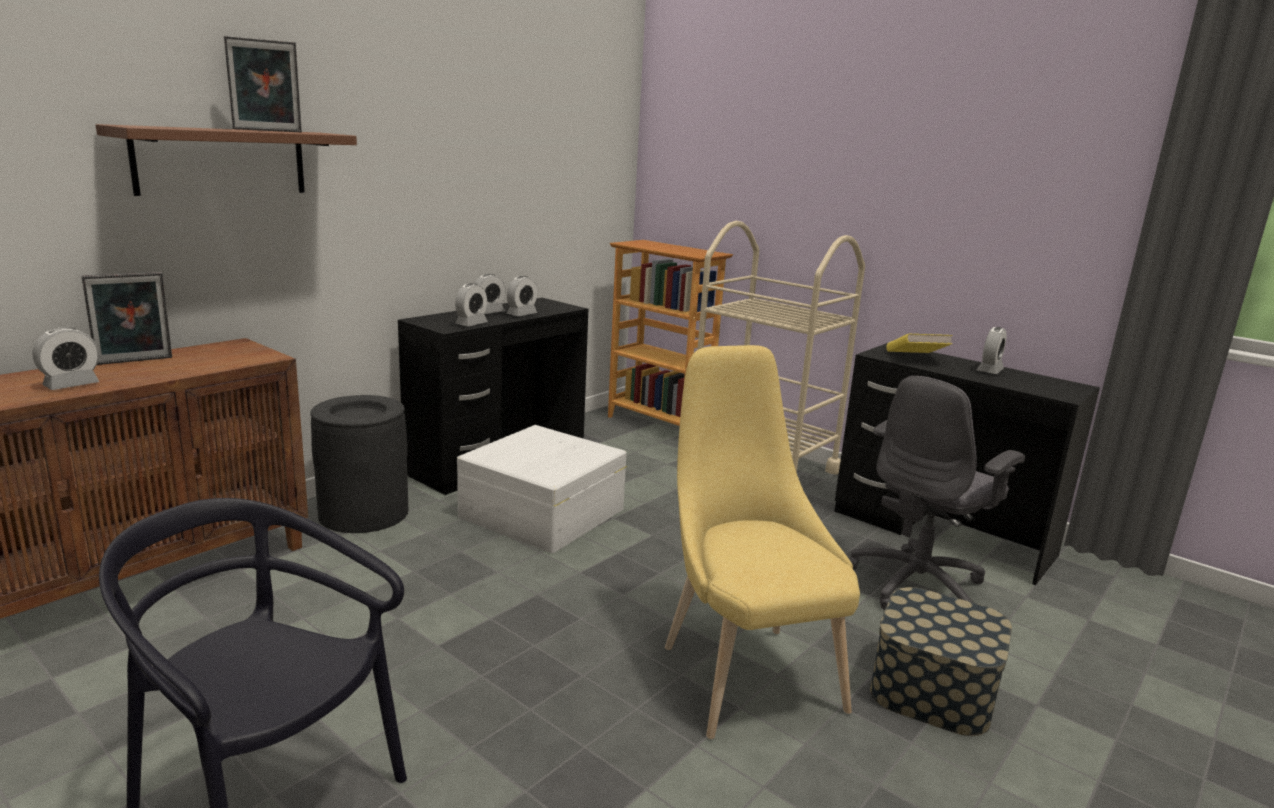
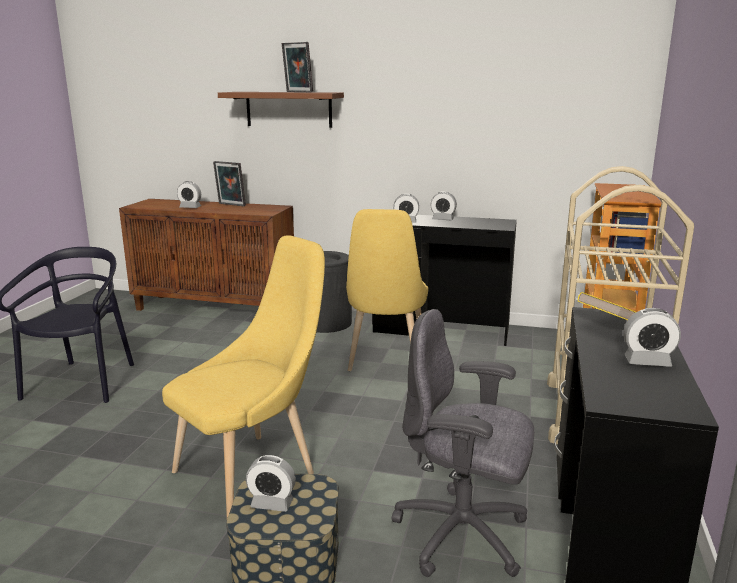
camera: 65 degrees right, 0 degrees up
(522, 314) = (455, 224): alarm clock -> alarm clock (272, 503)
(541, 513) = (385, 361): white storage box -> yellow chair

